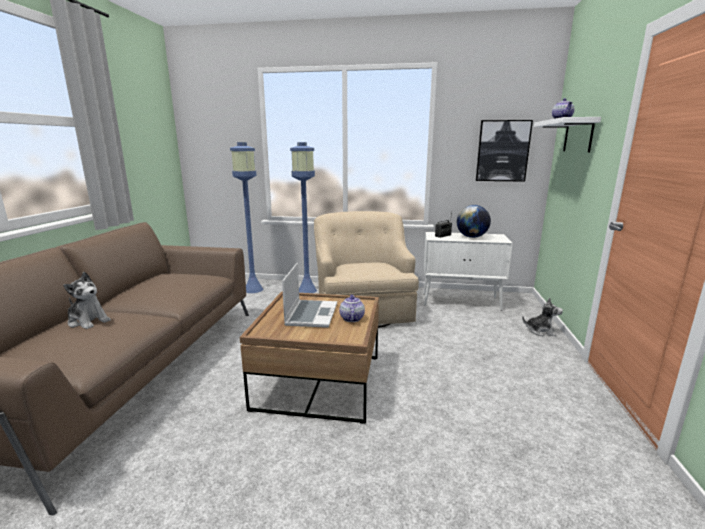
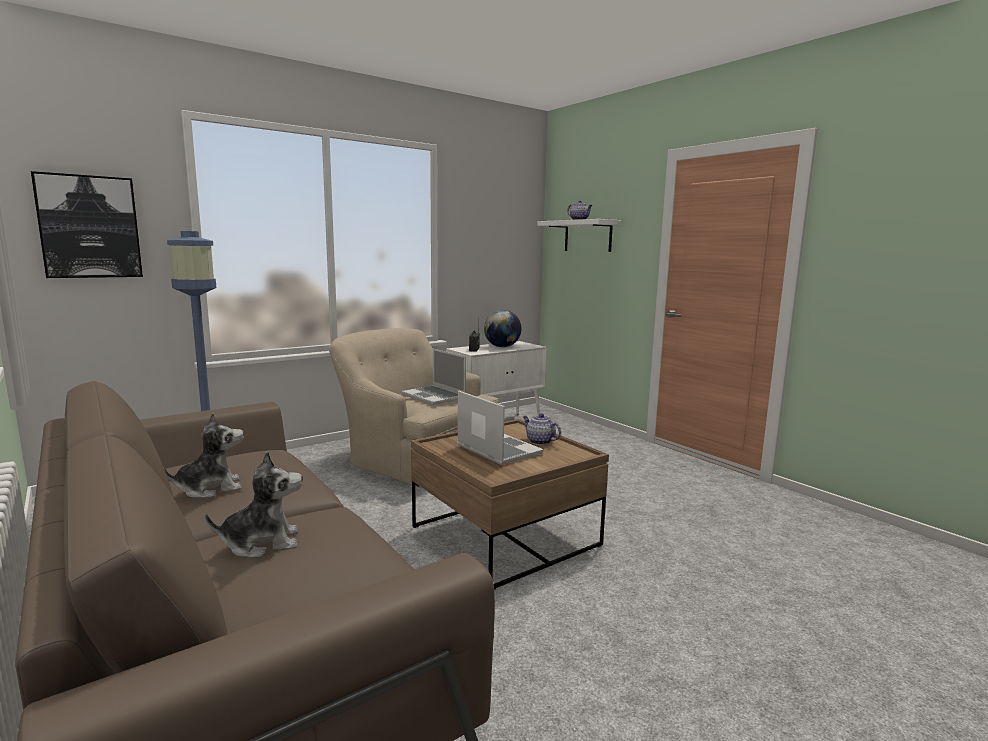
camera: 45 degrees left, 5 degrees down
(307, 290) = (303, 460): blue floor lamp -> none
(367, 266) = (435, 396): none -> laptop
(502, 151) = (503, 250): picture -> picture (89, 227)
(540, 331) = (593, 430): plush toy -> plush toy (210, 488)

